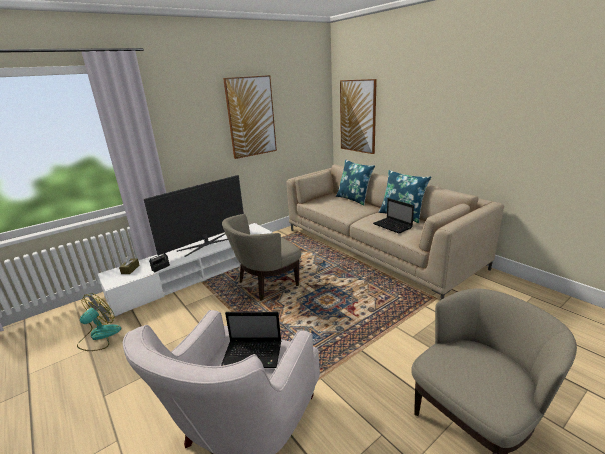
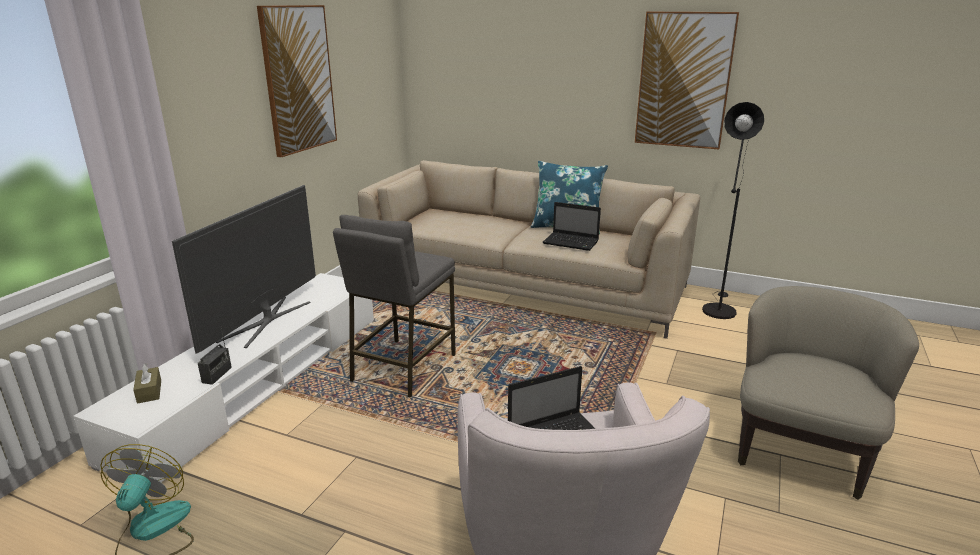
camera: 30 degrees left, 0 degrees up
(266, 284) = (402, 368): beige armchair -> grey stool
(354, 199) = (474, 213): blue pillow -> none
(358, 116) = (456, 80): picture -> picture (684, 81)
(503, 291) = (718, 308): none -> black floor lamp

